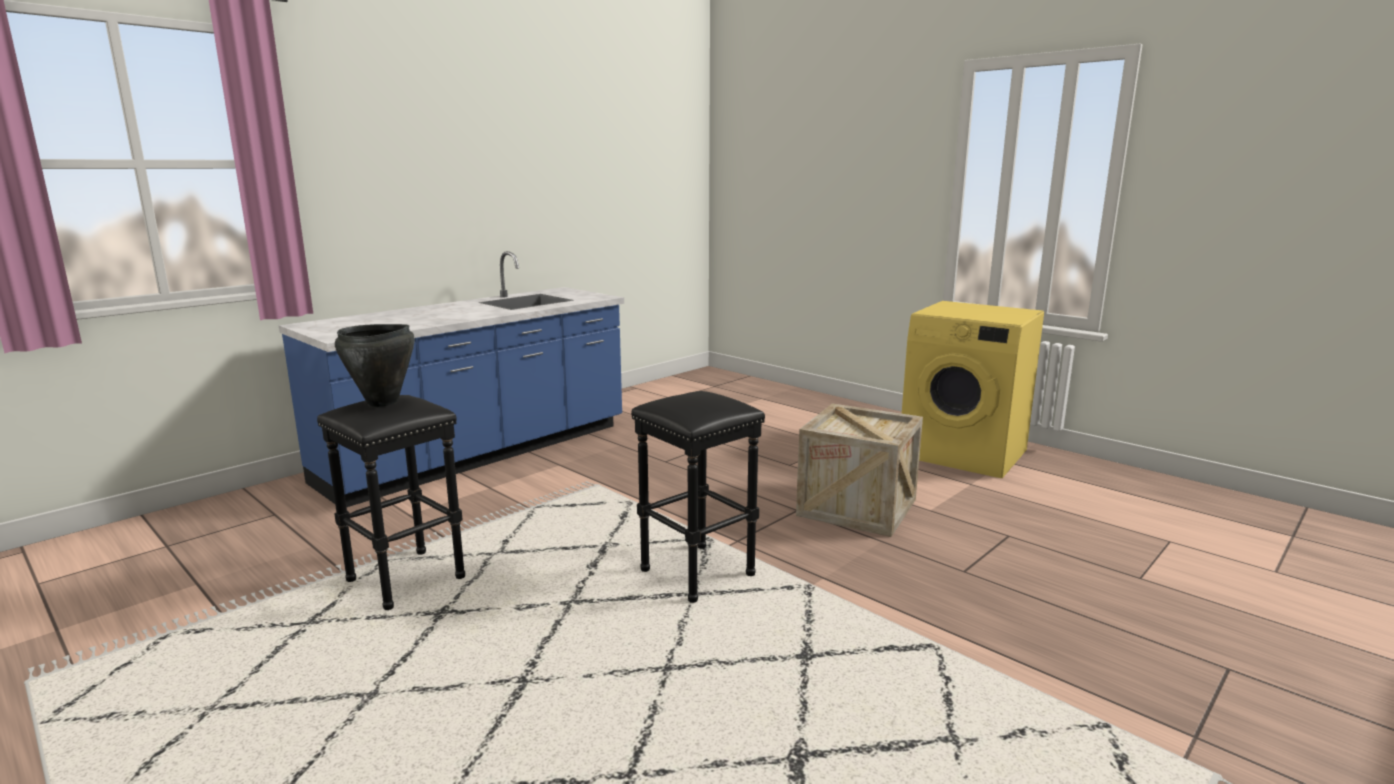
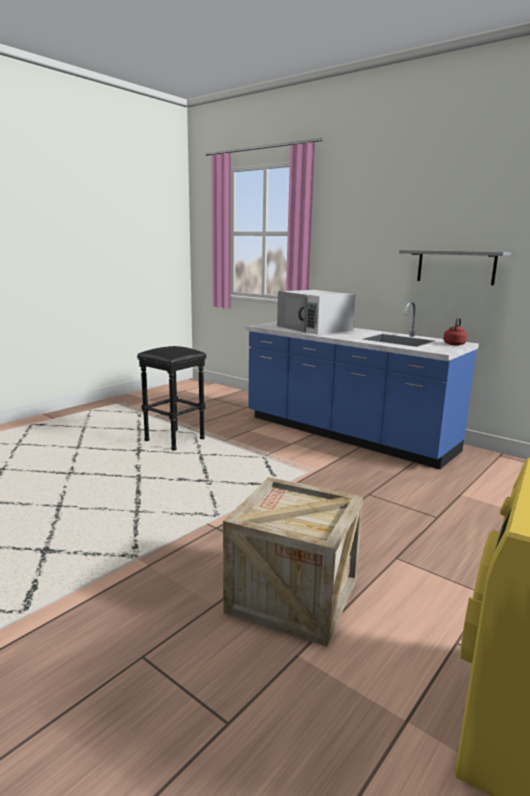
camera: 85 degrees right, 0 degrees up
(383, 403) = (171, 347): black cooking pot -> none
(403, 318) = (314, 328): none -> white microwave
(507, 204) = (455, 267): none -> grey shelf
(567, 291) = (454, 344): none -> red kettle
(700, 573) = (166, 514): black stool -> none

